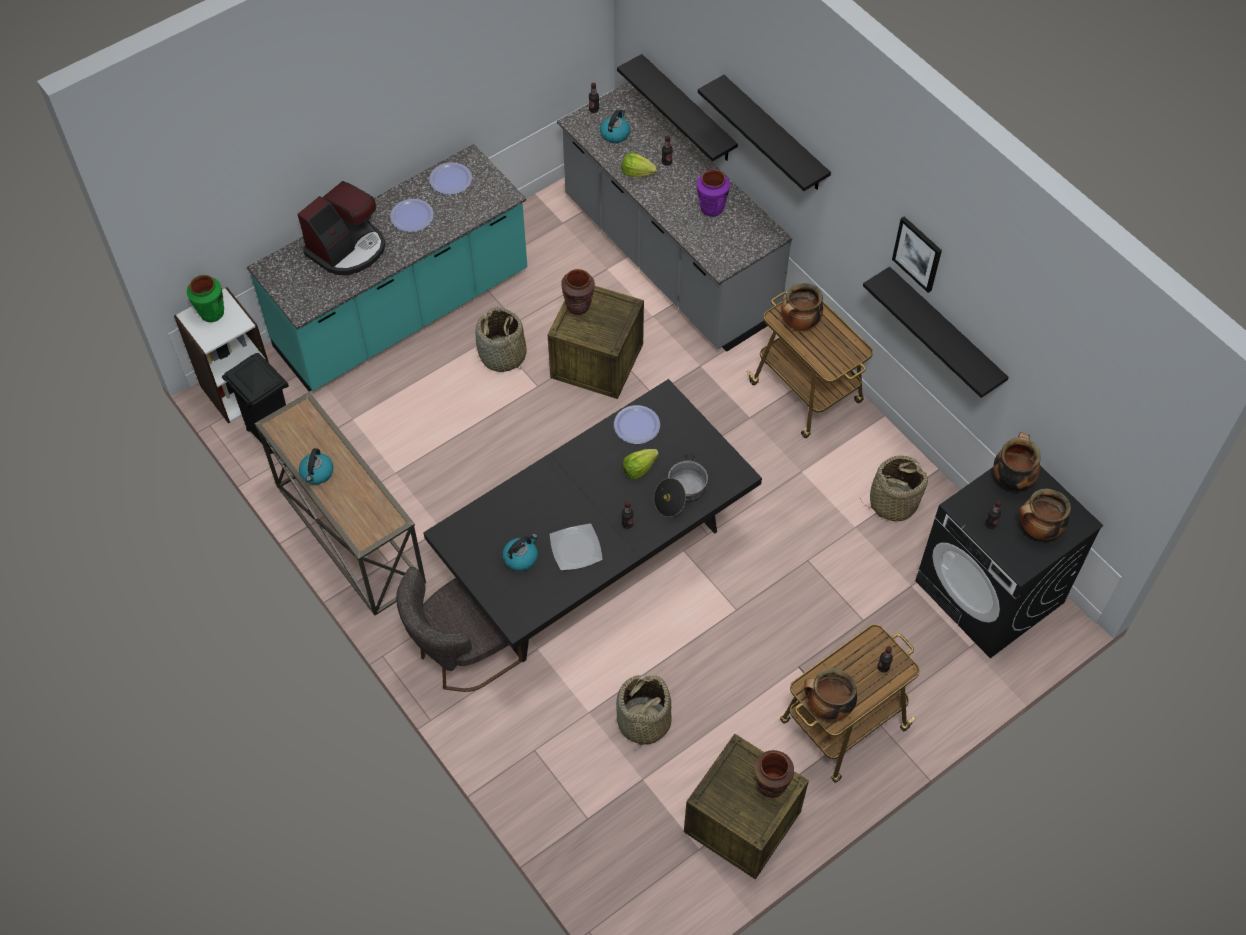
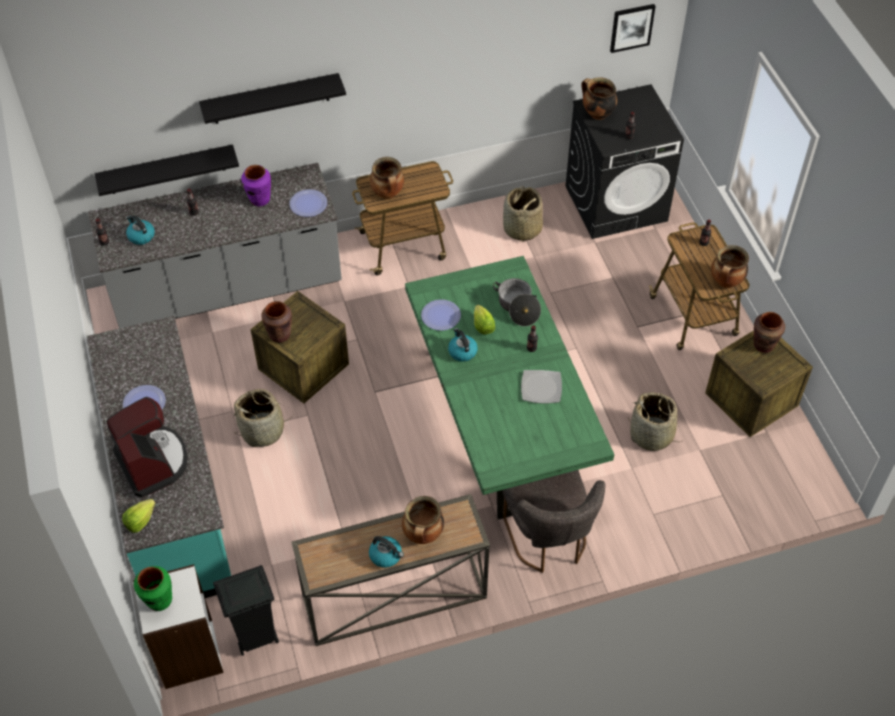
camera: 70 degrees left, 5 degrees down
(450, 179) = (119, 363): plate -> plate (308, 204)
(521, 557) = (535, 426): kettle -> kettle (462, 351)
(596, 564) = (500, 424): black dining table -> green dining table
(637, 172) = (193, 234): lettuce -> lettuce (140, 521)
(918, 253) = (440, 54): picture -> picture (631, 27)
(944, 332) = (481, 88): black shelf -> none
(1037, 530) = (643, 115): cooking pot -> cooking pot (423, 535)

